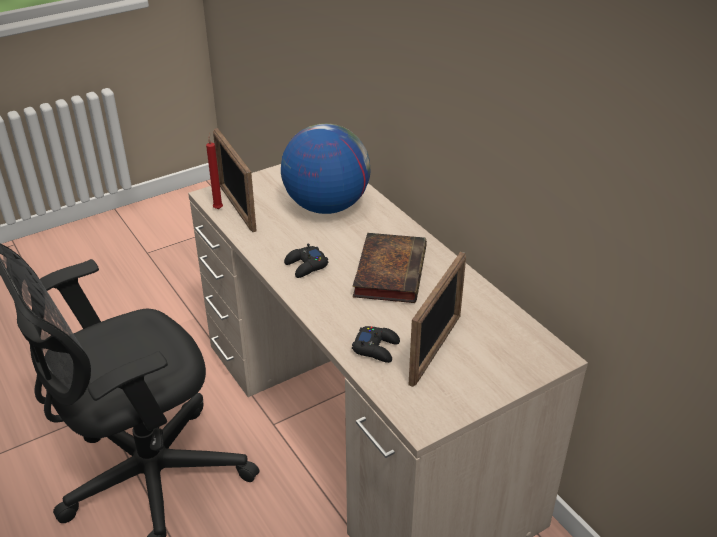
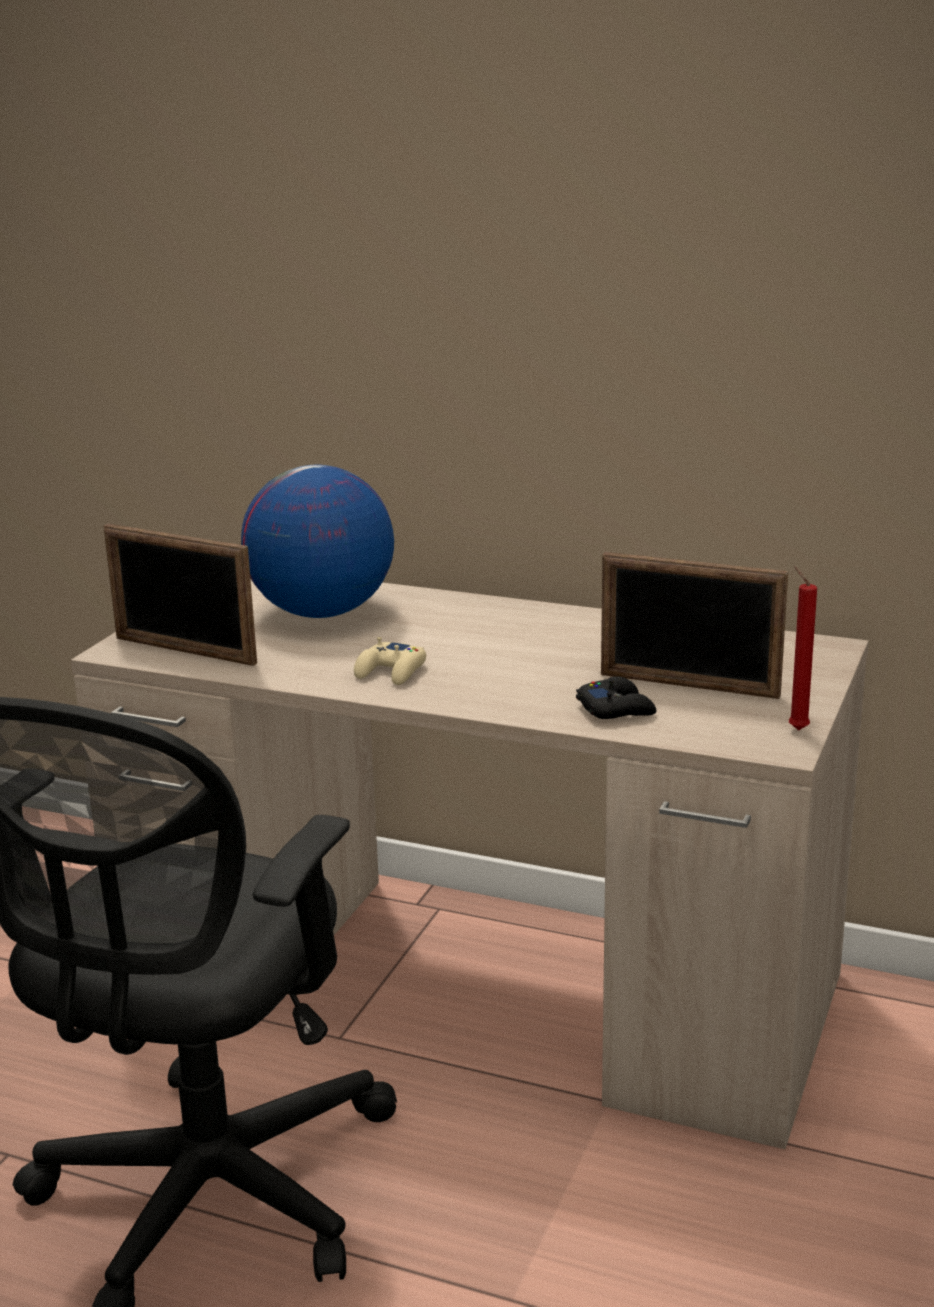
camera: 35 degrees left, 15 degrees down
(218, 208) = (153, 659): red candle -> red candle (795, 729)
(306, 266) = (391, 672): black game controller -> beige game controller
(389, 271) = (514, 642): book -> none
(435, 349) = (688, 685): picture frame -> picture frame turned 120 degrees clockwise

